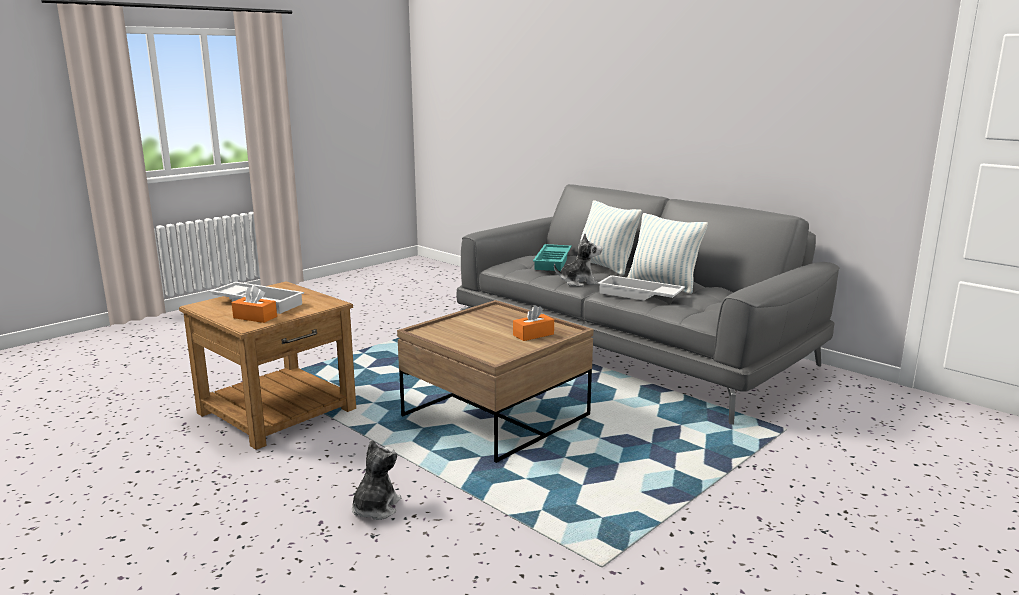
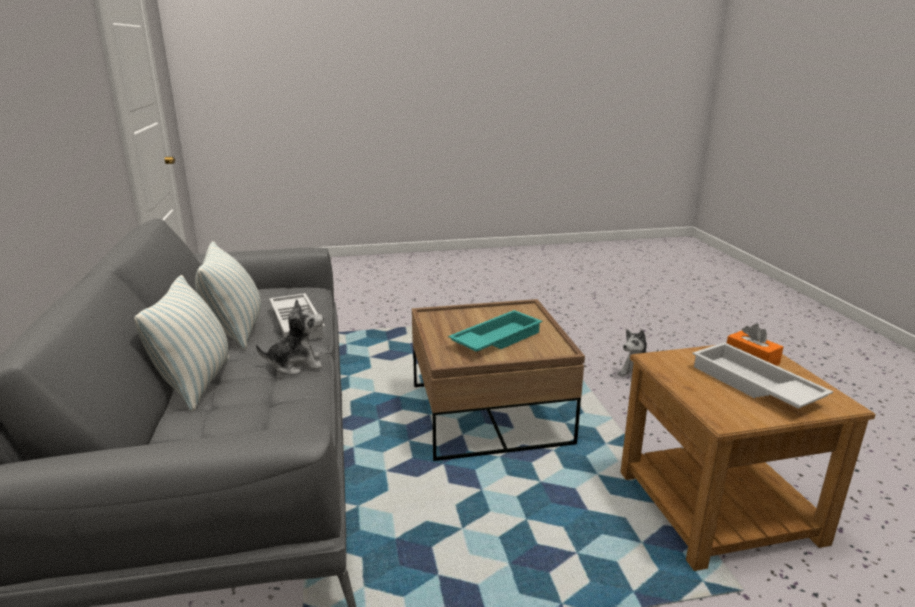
camera: 145 degrees left, 5 degrees up
(533, 335) = (464, 320): orange tissue box -> none
(553, 262) = (229, 416): turquoise tray -> turquoise tray (496, 339)
(579, 282) = (296, 364): plush toy -> plush toy turned 135 degrees clockwise

